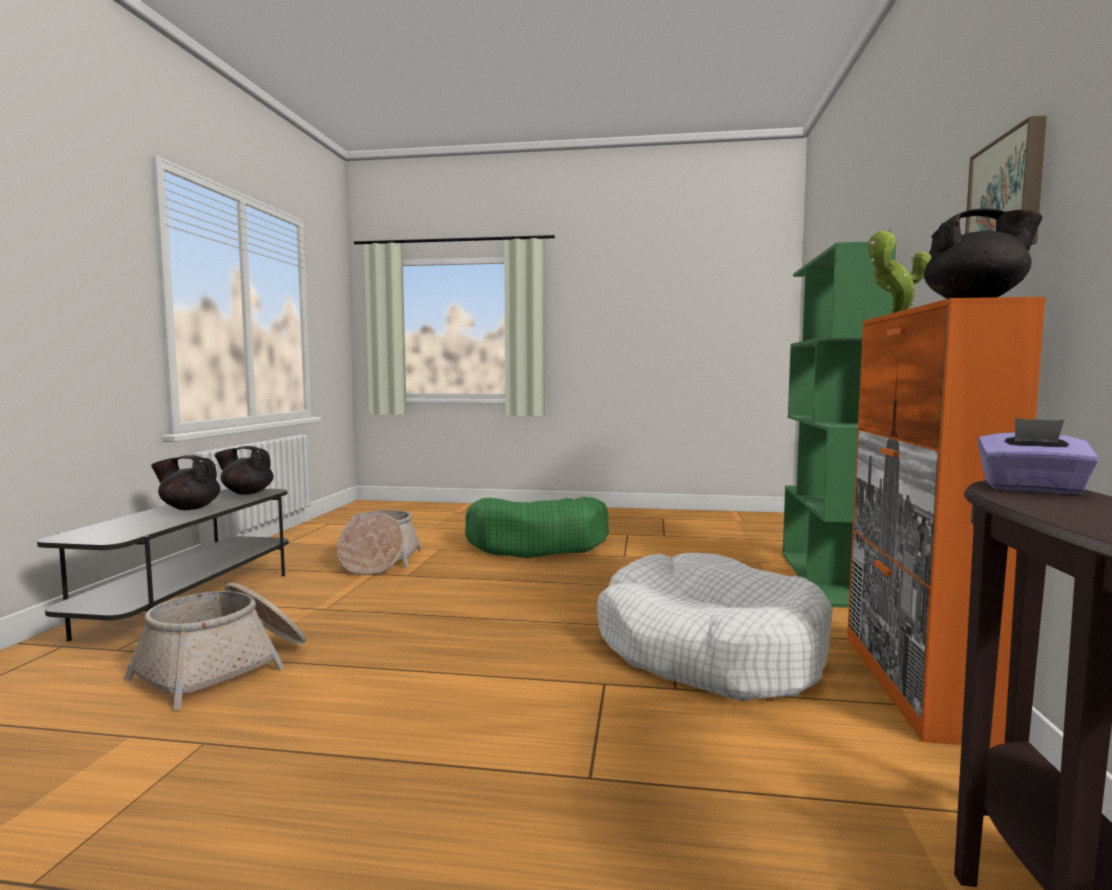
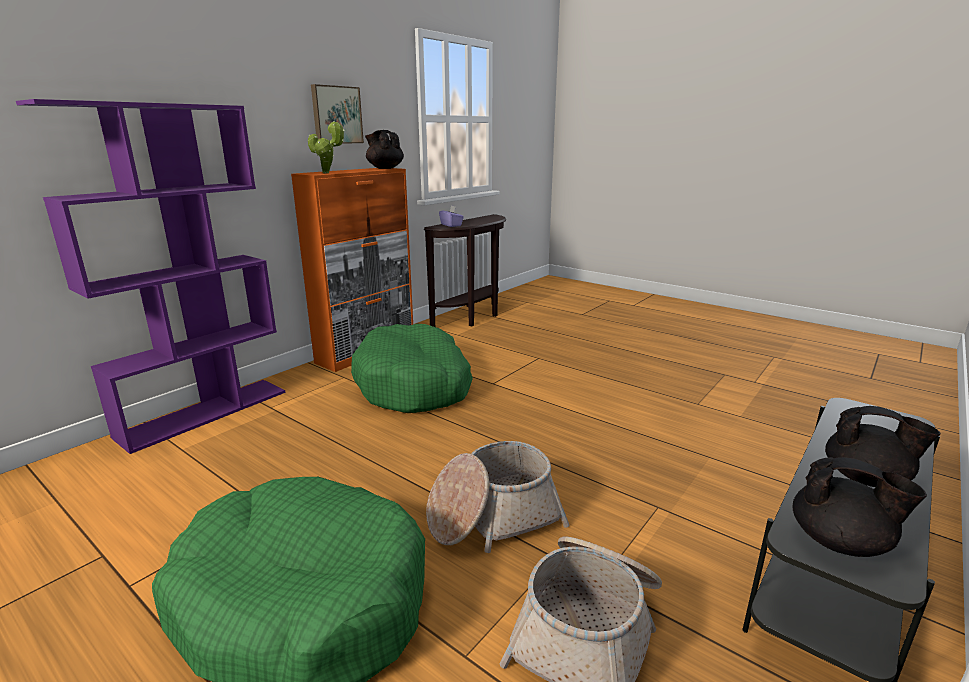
camera: 150 degrees left, 15 degrees up
(225, 667) = (717, 451): basket -> basket (492, 516)
(709, 651) = (414, 384): white dog bed -> green dog bed
(824, 578) = (205, 413): green bookcase -> purple bookcase

